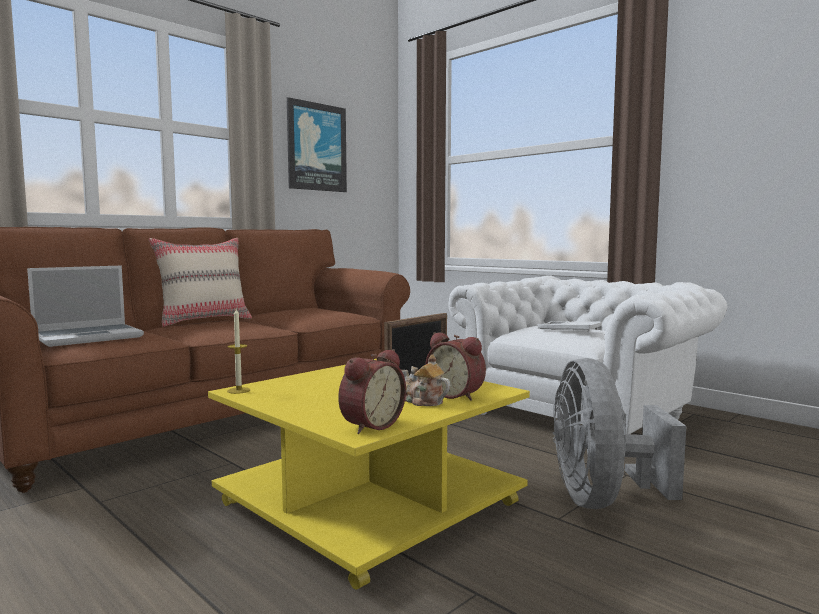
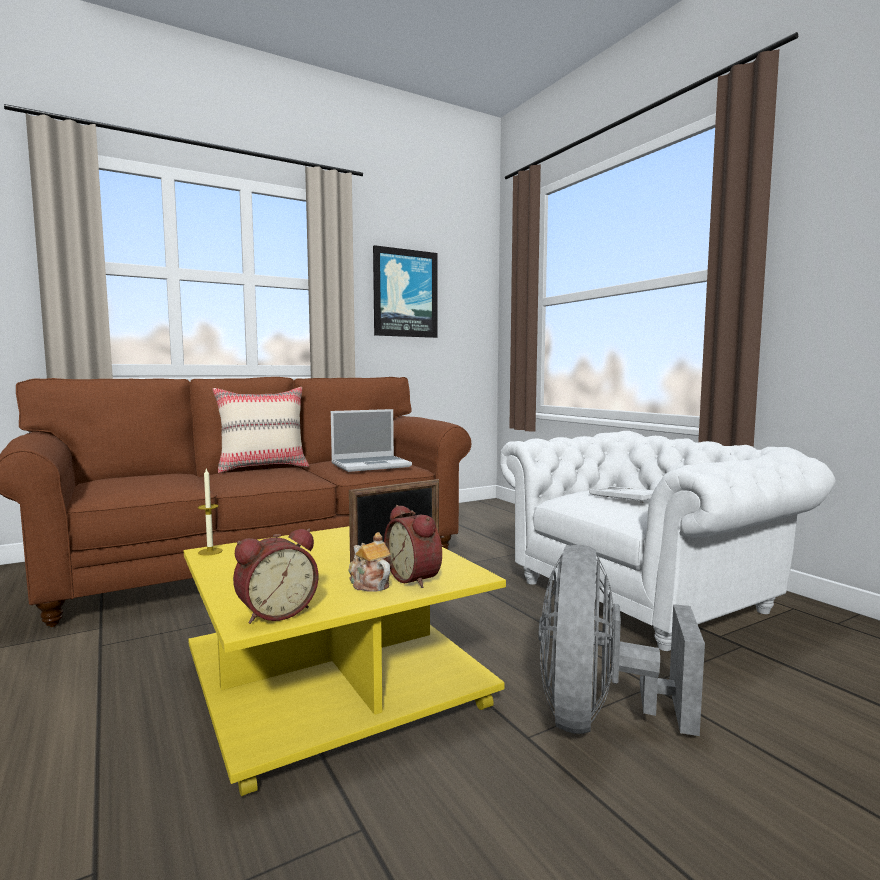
camera: 15 degrees right, 0 degrees up
(89, 337) = (130, 483): laptop -> laptop (371, 465)

